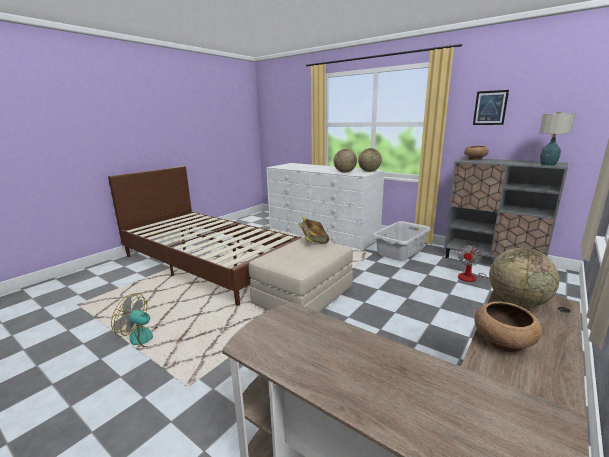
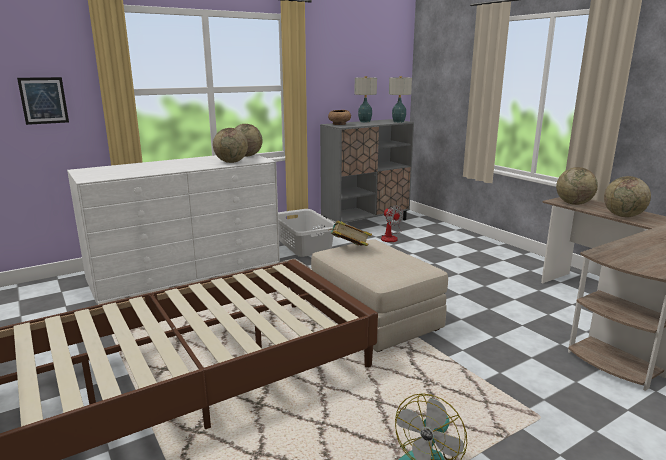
camera: 70 degrees left, 0 degrees up
(490, 108) = (335, 70): picture -> picture (43, 100)
(503, 342) = (623, 216): brown bowl -> globe
(514, 160) = (364, 121): none -> table lamp

